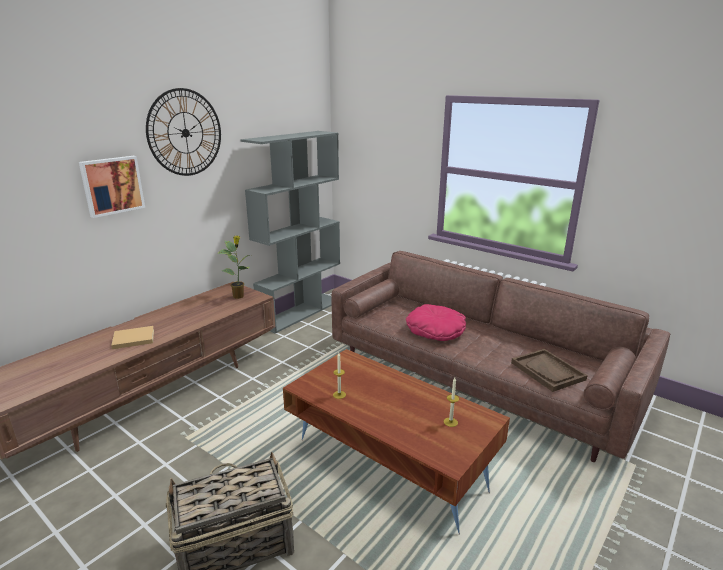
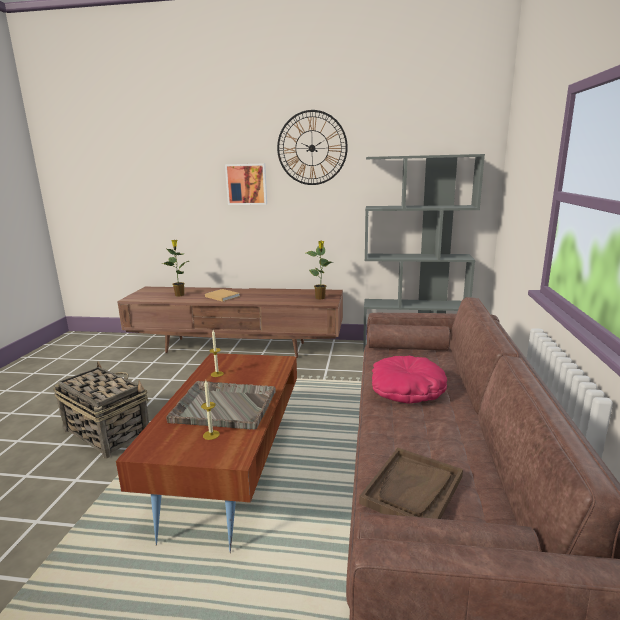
camera: 60 degrees right, 5 degrees down
(66, 363) = (179, 295): none -> potted plant
(407, 406) = (223, 406): none -> grey tray

